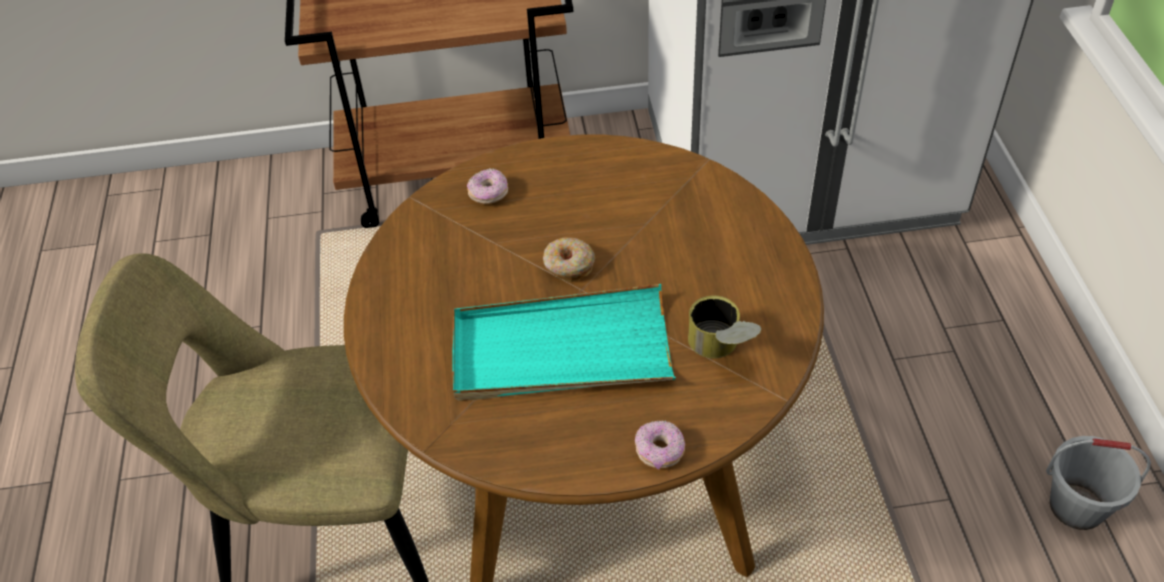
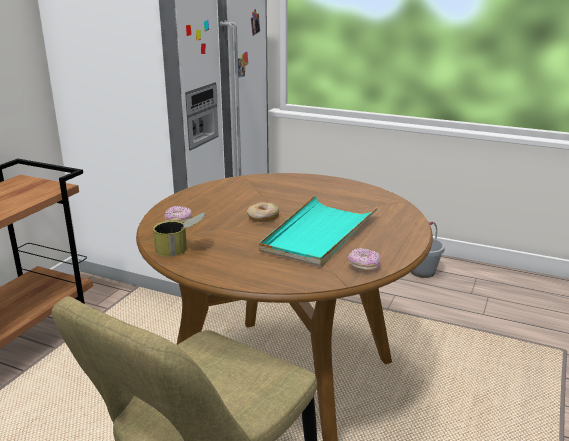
camera: 60 degrees left, 25 degrees down
(659, 451) = (411, 231): donut -> donut (363, 266)
(721, 349) = (363, 203): can -> can (181, 249)

